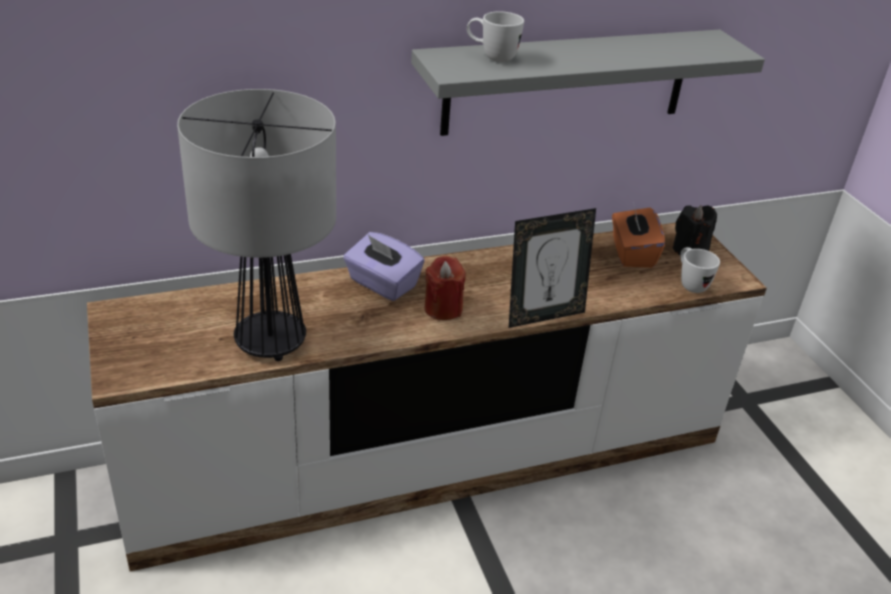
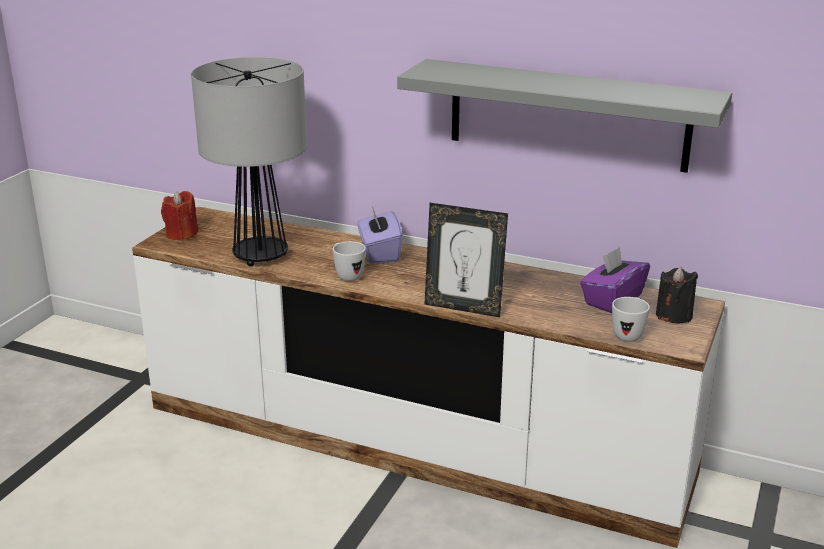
camera: 45 degrees right, 10 degrees down
(443, 308) = (397, 279): red candle -> red candle (181, 234)
(491, 57) = (471, 71): white mug -> white mug (346, 275)
(632, 253) = (612, 300): orange tissue box -> purple tissue box

